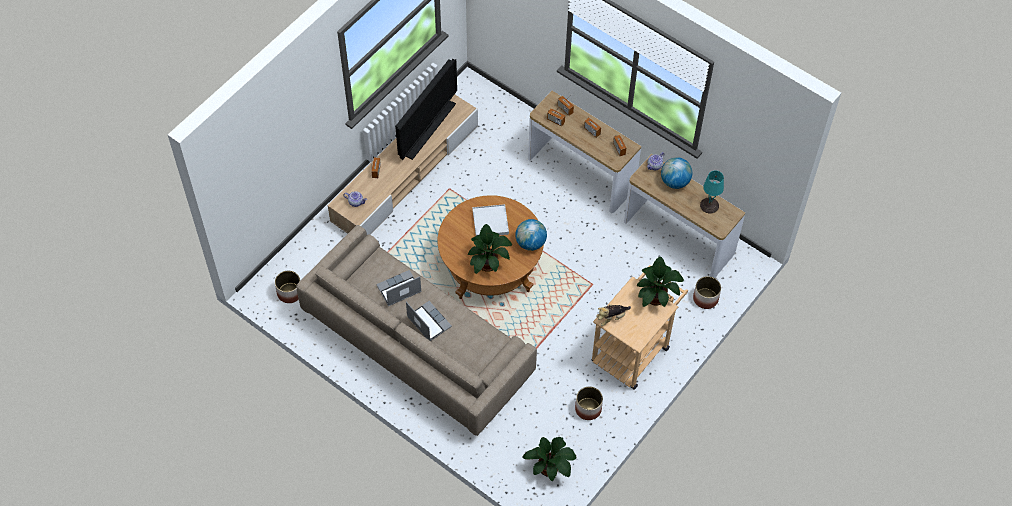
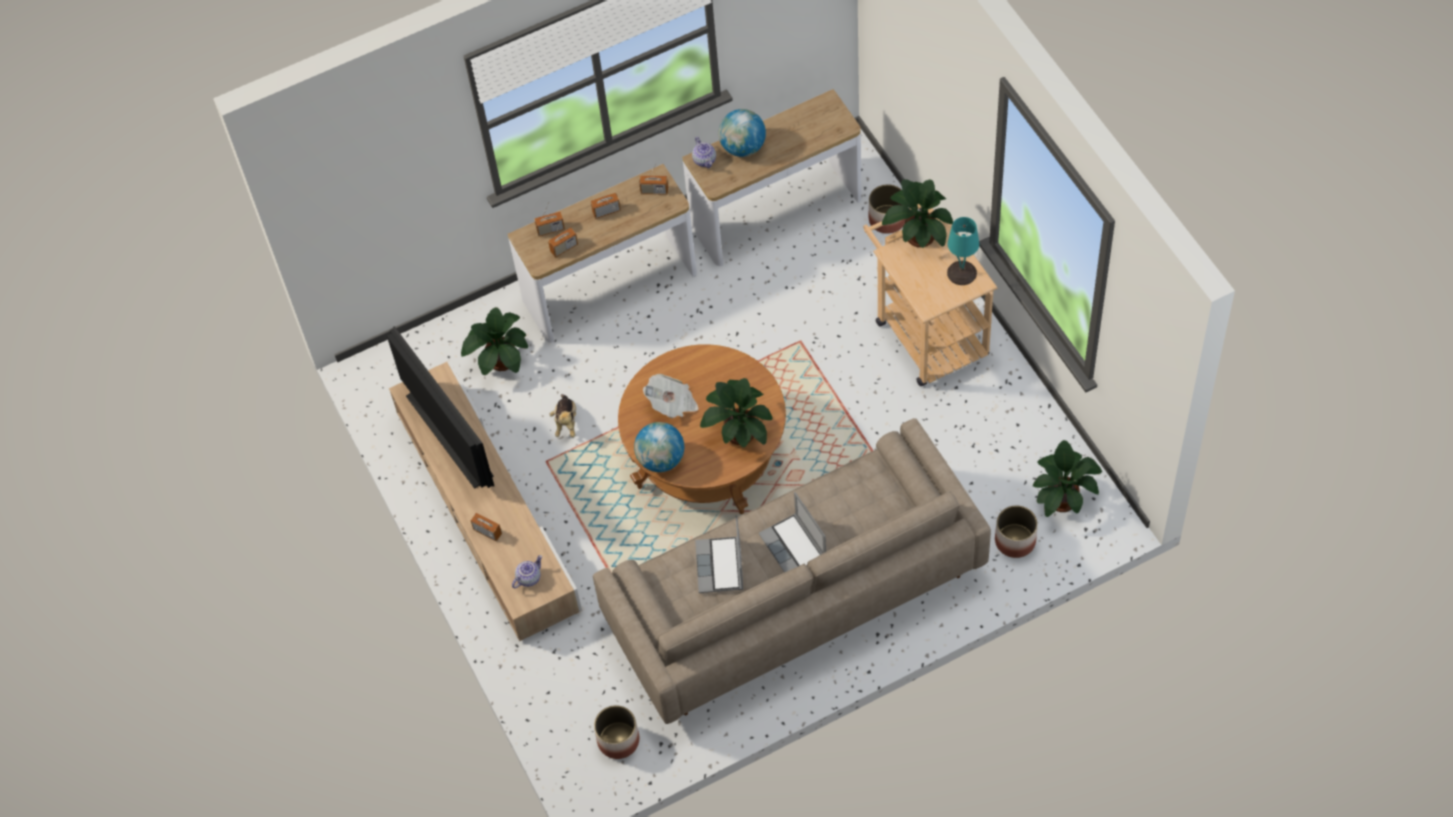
camera: 60 degrees left, 0 degrees up
(428, 322) = (794, 547): laptop -> laptop turned 105 degrees counterclockwise
(490, 222) = (672, 404): white tray -> newspaper
(504, 140) = (500, 361): none -> potted plant
(530, 243) = (733, 367): globe -> globe (661, 459)
(587, 408) = (993, 419): planter -> planter (1015, 541)
(611, 317) = (928, 298): plush toy -> plush toy (566, 422)
(709, 205) = (802, 124): turquoise table lamp -> turquoise table lamp (962, 273)

